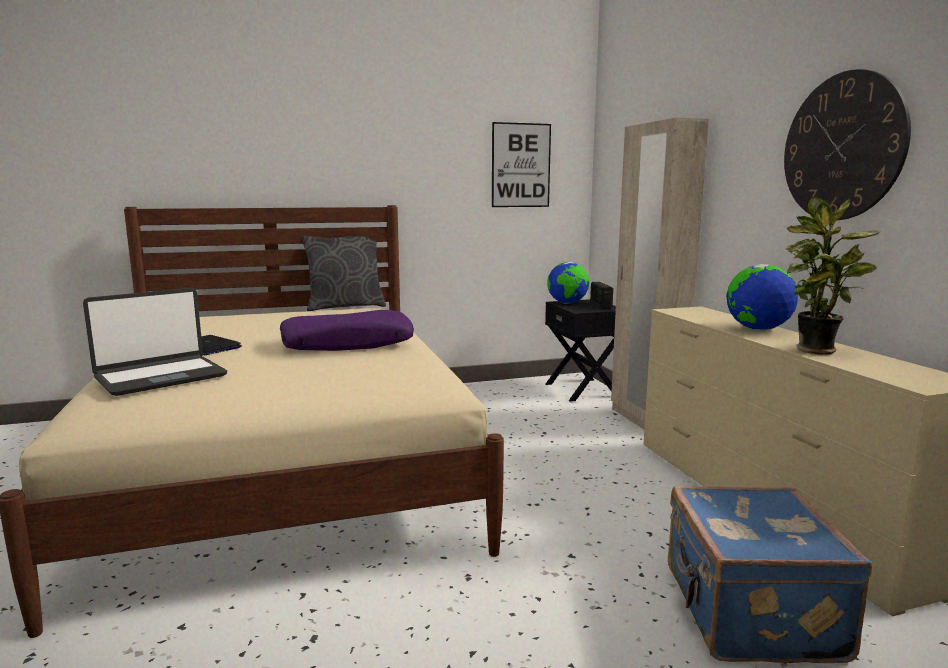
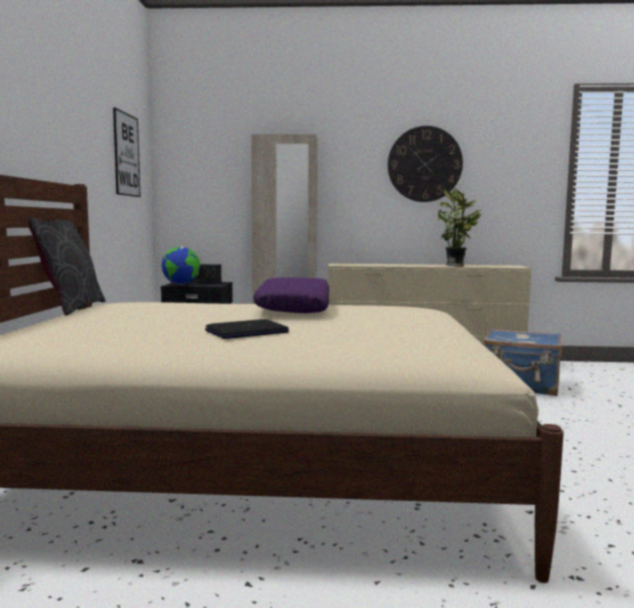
camera: 70 degrees left, 5 degrees down
(161, 377) = (370, 340): laptop -> none
(758, 329) = (404, 265): globe -> none

